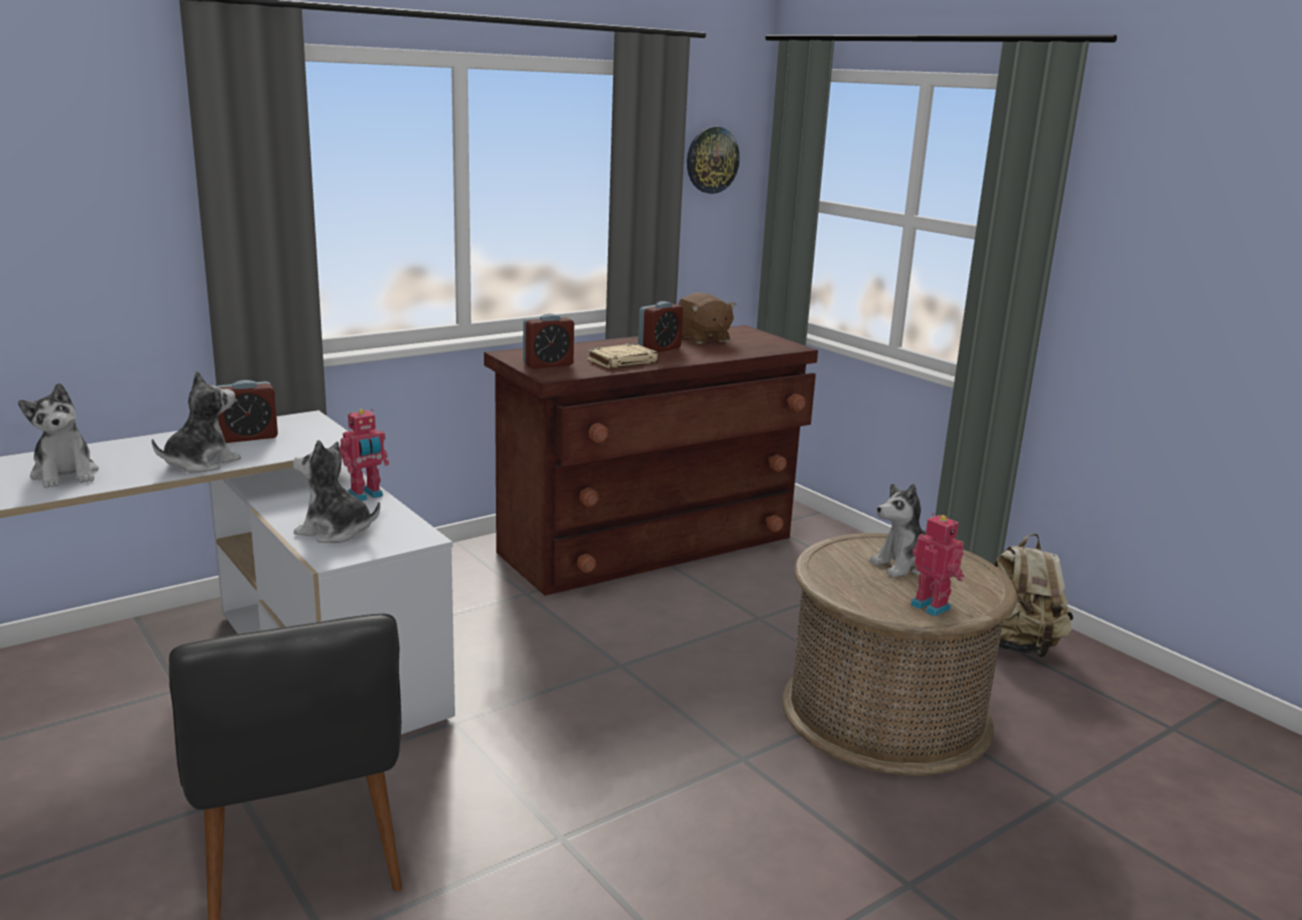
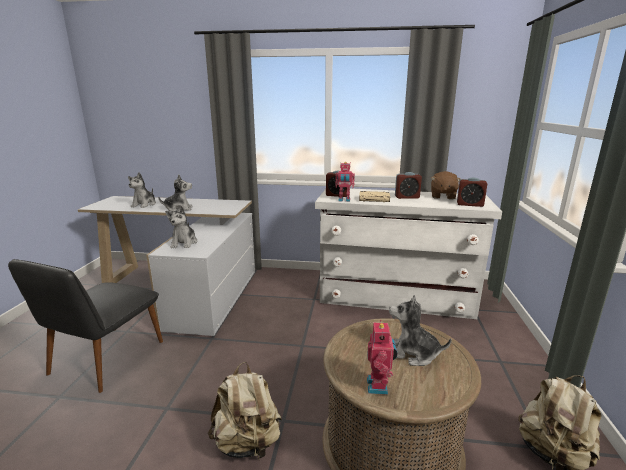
camera: 45 degrees right, 0 degrees up
(248, 437) = (210, 204): alarm clock -> alarm clock (469, 204)
(335, 531) = (184, 243): plush toy -> plush toy turned 150 degrees counterclockwise
(366, 496) = (220, 234): toy robot -> toy robot (344, 200)
(651, 548) = (395, 299): brown dresser -> white dresser
(712, 160) = (483, 100): wall clock -> none
(742, 803) = (247, 443): none -> beige backpack

